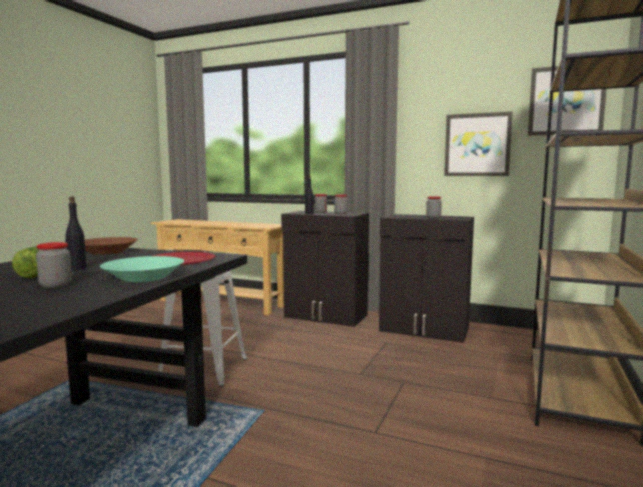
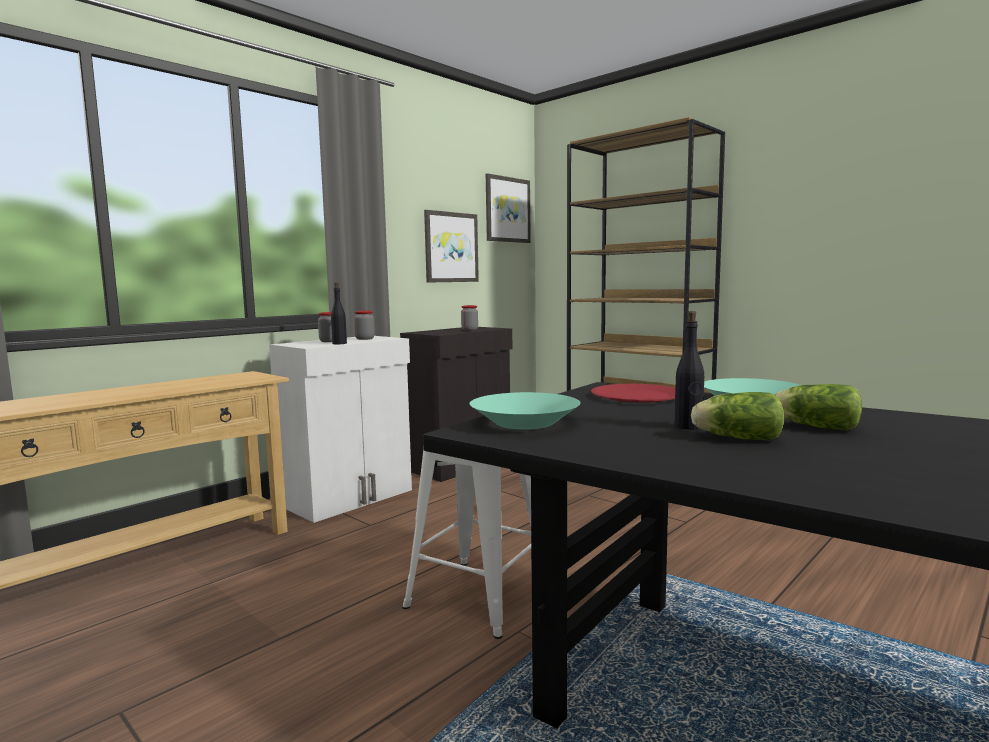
camera: 70 degrees left, 0 degrees up
(56, 285) = (813, 426): jar -> lettuce
(107, 251) = (525, 422): brown bowl -> turquoise bowl
(326, 316) = (350, 498): black cabinet -> white cabinet

